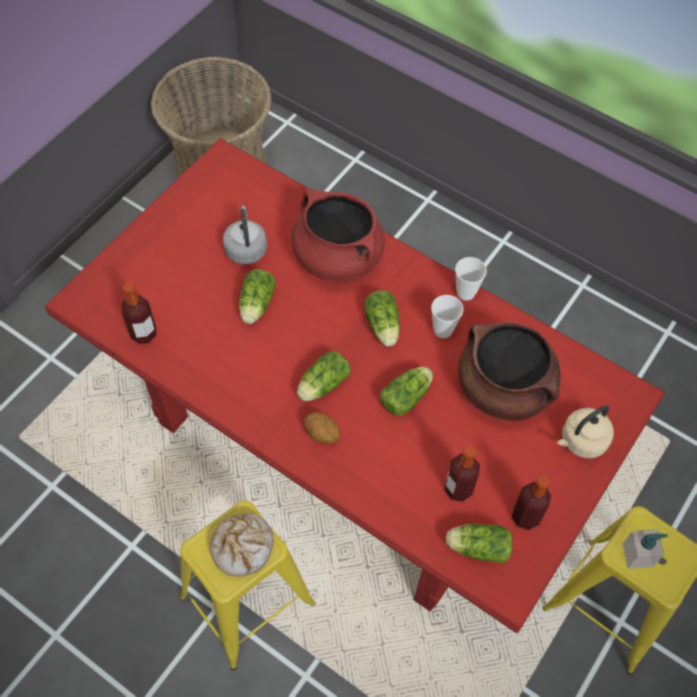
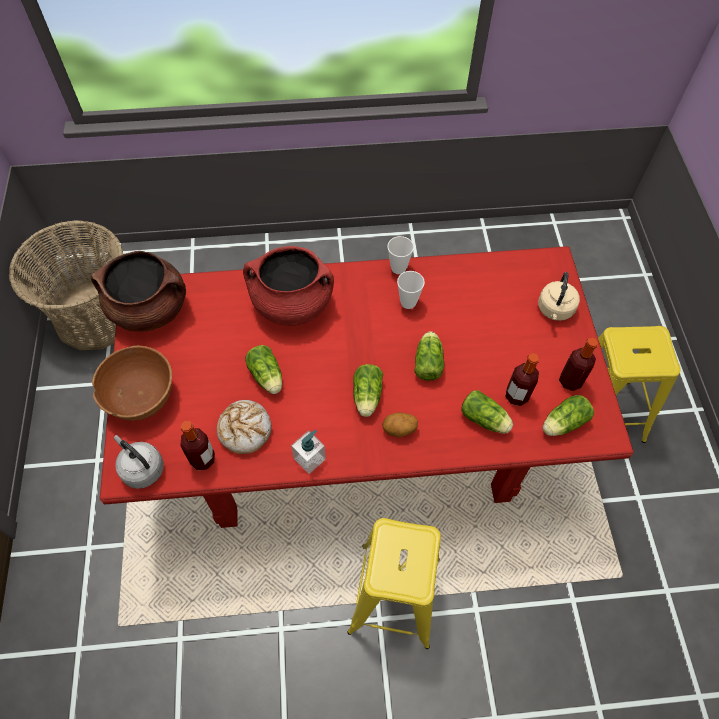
camera: 40 degrees left, 0 degrees up
(145, 248) = (141, 397): none -> brown bowl
(242, 546) = (407, 552): bread -> bread (245, 429)
(246, 248) = (220, 343): grey kettle -> grey kettle (141, 468)
(383, 327) = (368, 328): lettuce -> lettuce (485, 420)
(504, 388) = (481, 311): brown cooking pot -> brown cooking pot (150, 309)
(637, 555) = (634, 358): soap dispenser -> soap dispenser (310, 459)

